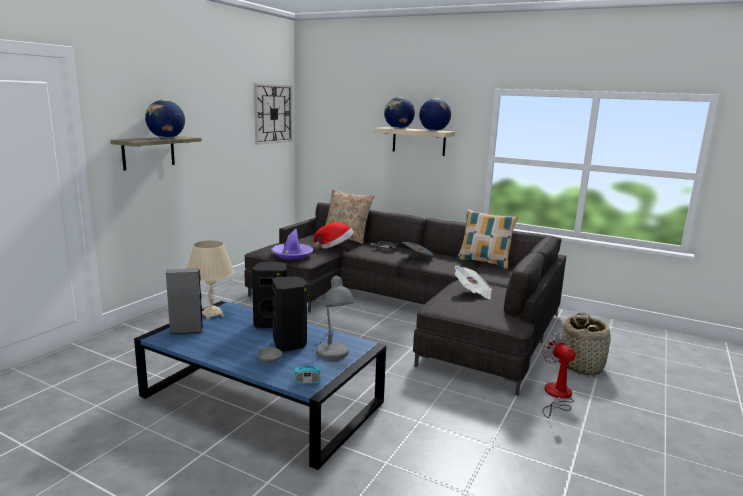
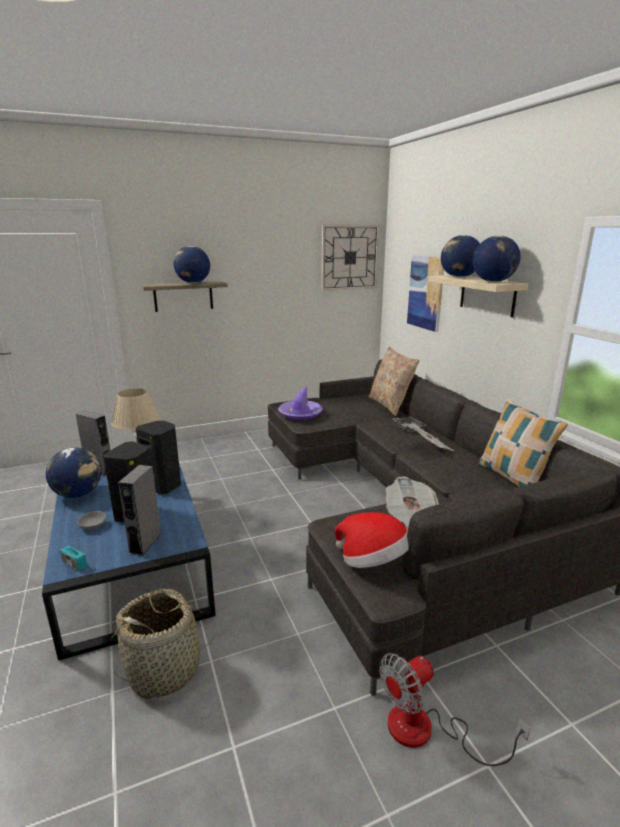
camera: 40 degrees right, 5 degrees up
(206, 349) = (78, 494): none -> globe
(333, 354) = (145, 543): grey table lamp -> grey speaker
(335, 247) = (357, 414): hat -> hat (373, 561)
(352, 142) = (425, 292): none -> picture
(556, 396) = (426, 731): fan -> fan turned 135 degrees counterclockwise
(580, 366) = (542, 702): basket -> basket (165, 670)

